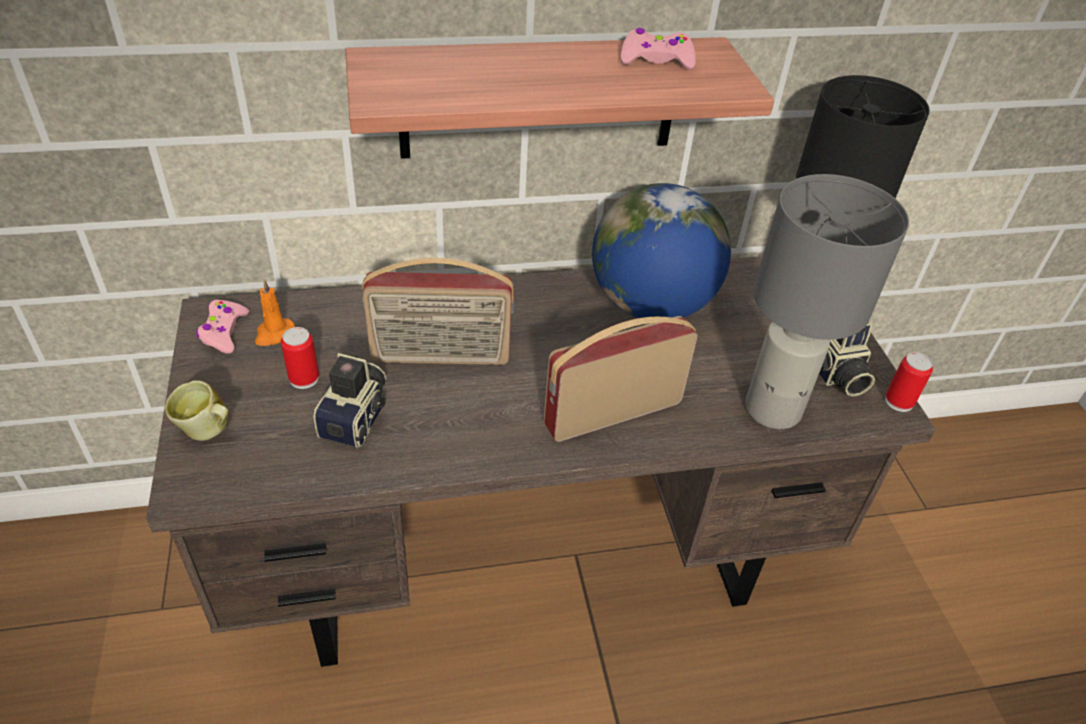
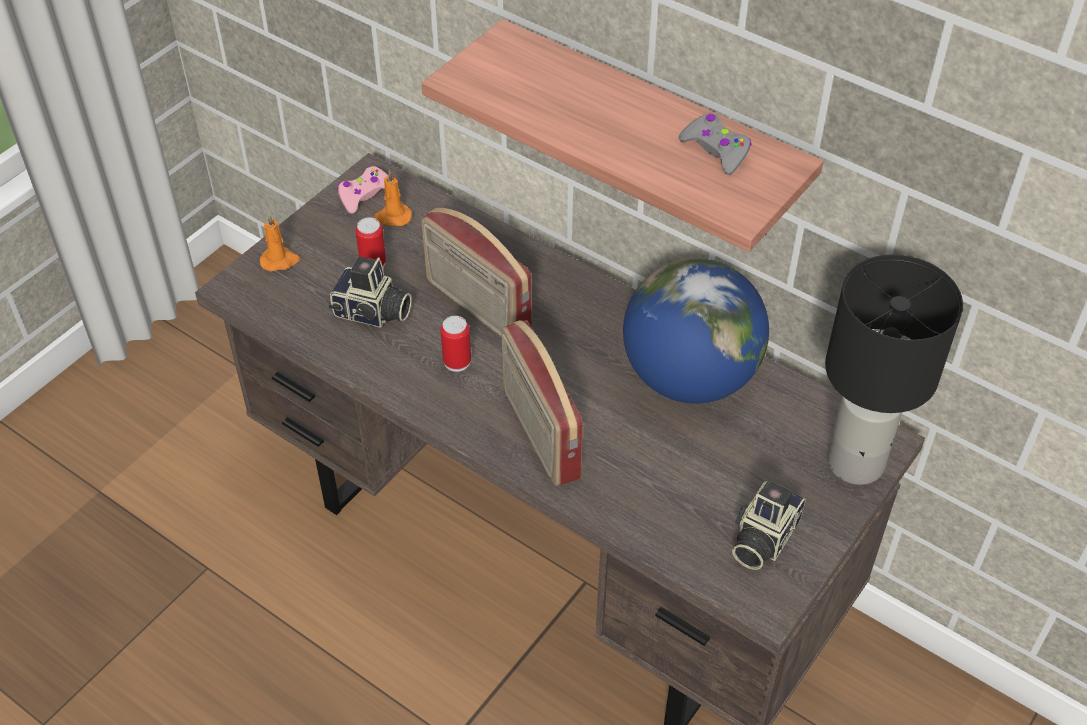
camera: 50 degrees right, 5 degrees up
(208, 432) = (280, 260): mug -> orange candle
(358, 418) = (372, 313): camera -> camera turned 45 degrees clockwise
(612, 412) = (539, 433): radio -> radio turned 135 degrees counterclockwise
(656, 60) = (716, 150): pink game controller -> grey game controller
(774, 410) = (664, 526): grey table lamp -> none
(899, 401) = (782, 602): can -> can (457, 361)

